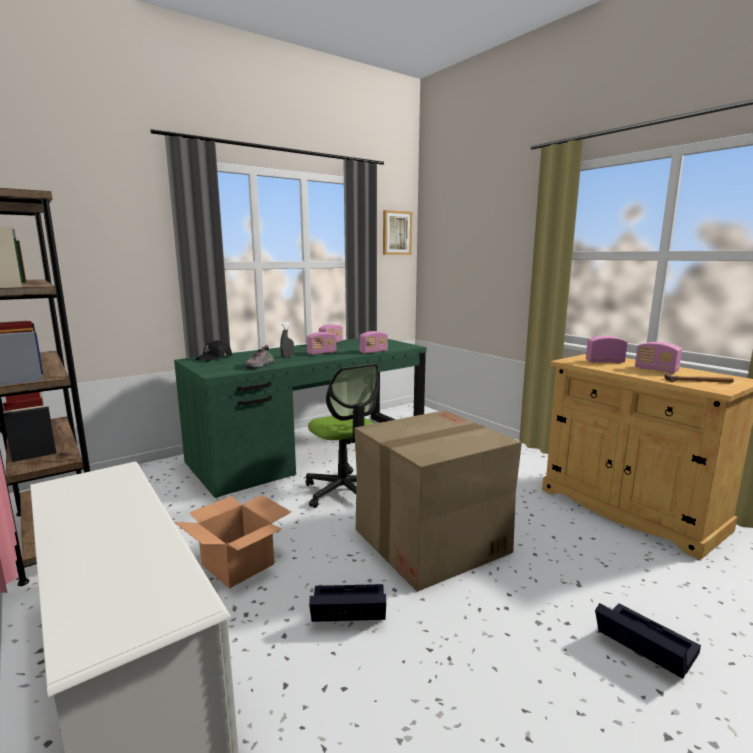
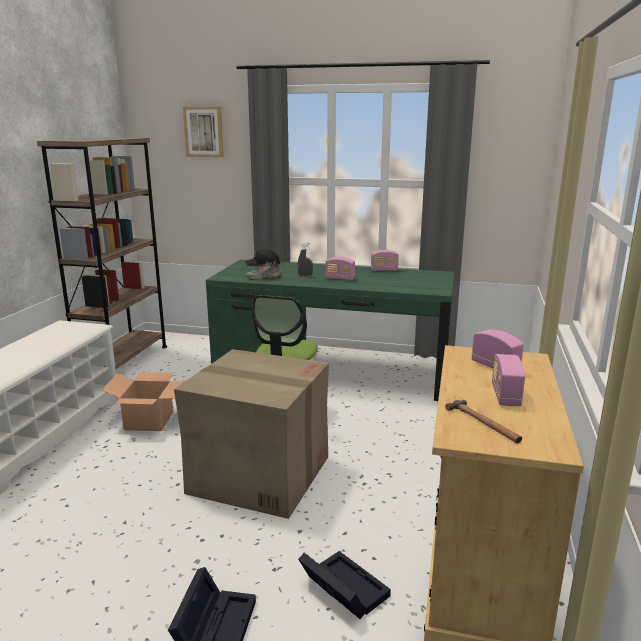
camera: 50 degrees right, 5 degrees up
(346, 611) = (137, 476): black storage box -> black storage box (341, 589)
(373, 352) = (382, 288): radio -> none
(396, 233) = (516, 147): picture -> picture (204, 132)

